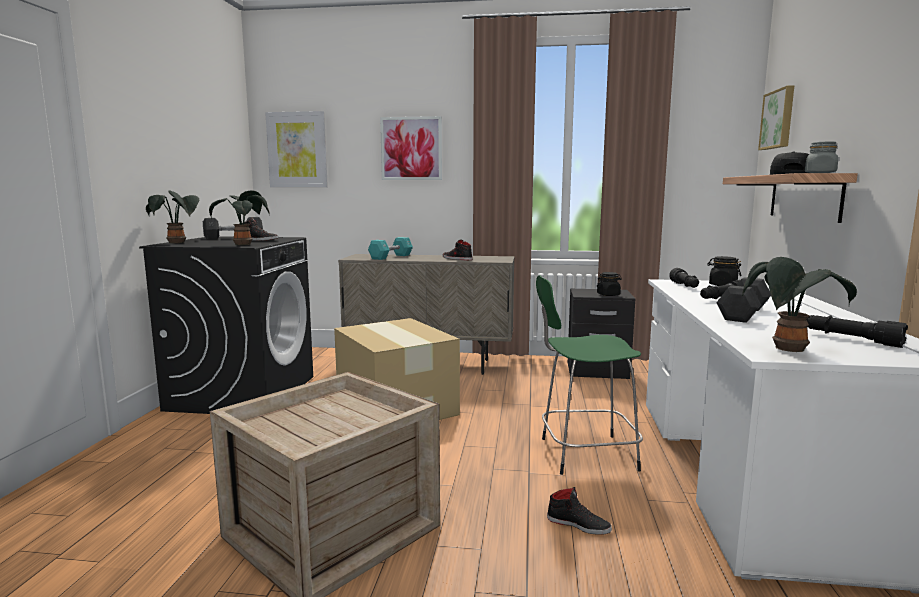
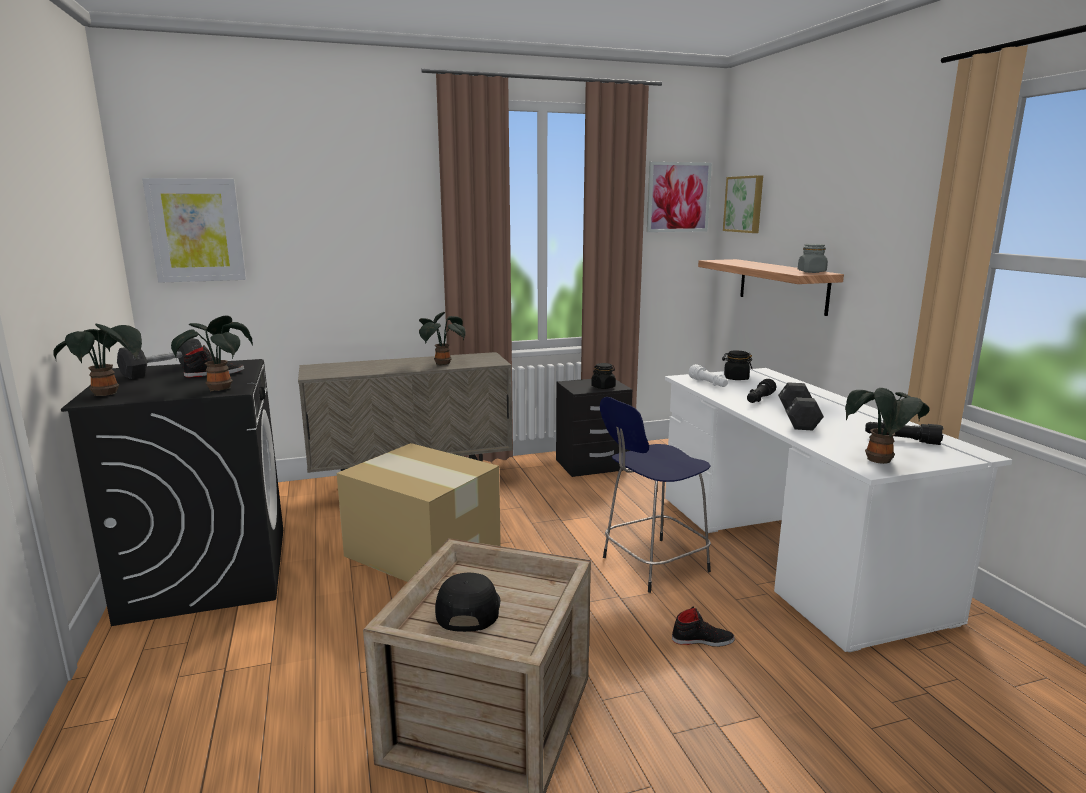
camera: 25 degrees left, 5 degrees up
(391, 257) = (358, 367): turquoise dumbbell -> none
(411, 148) = (360, 228): picture -> picture (678, 197)
(456, 259) = (441, 363): black shoe -> potted plant
(584, 454) = (652, 565): green stool -> blue stool
(684, 286) = (708, 384): black flashlight -> white flashlight
(789, 174) = (777, 268): black cap -> black cap (467, 608)

